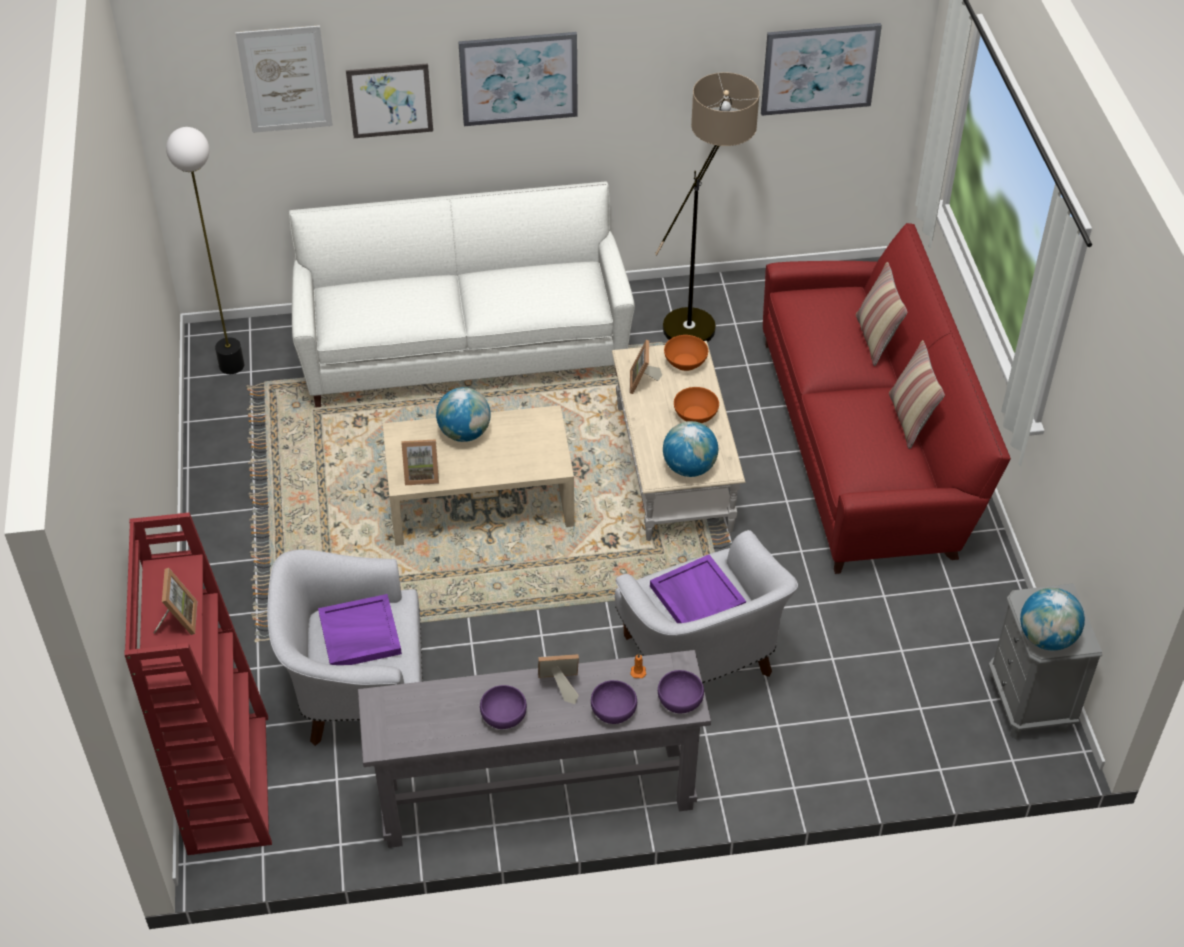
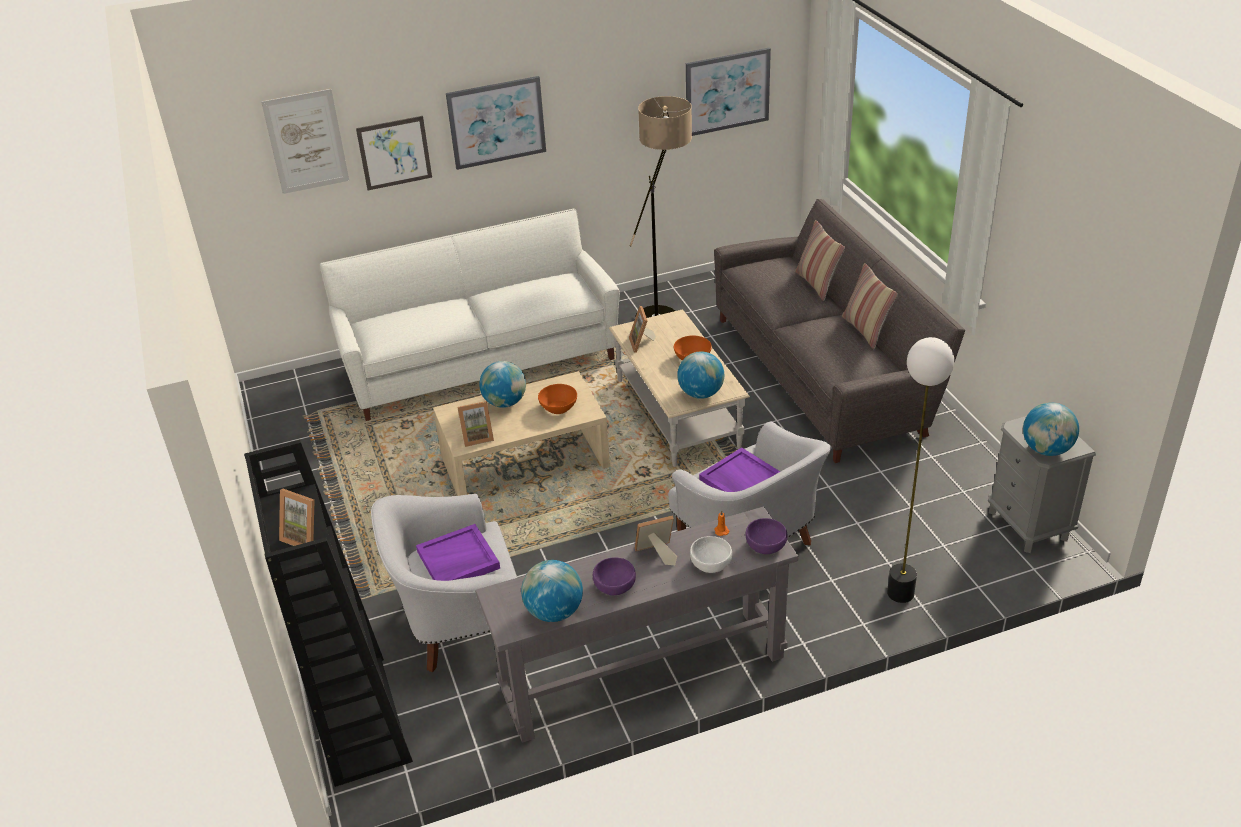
camera: 10 degrees left, 10 degrees down
(178, 619) = (305, 536): picture frame -> picture frame turned 135 degrees clockwise
(227, 782) = (358, 718): red bookcase -> black bookcase
(231, 366) = (286, 404): floor lamp -> floor lamp (900, 593)
(431, 734) = (554, 612): none -> globe
(613, 711) = (710, 564): purple bowl -> white bowl
(685, 362) = (671, 325): orange bowl -> orange bowl (558, 407)
(865, 445) = (824, 373): red sofa -> grey sofa

